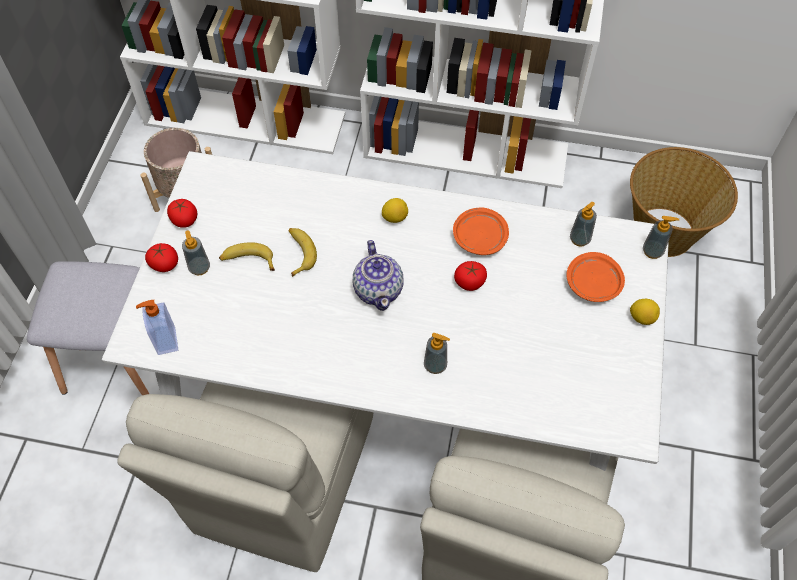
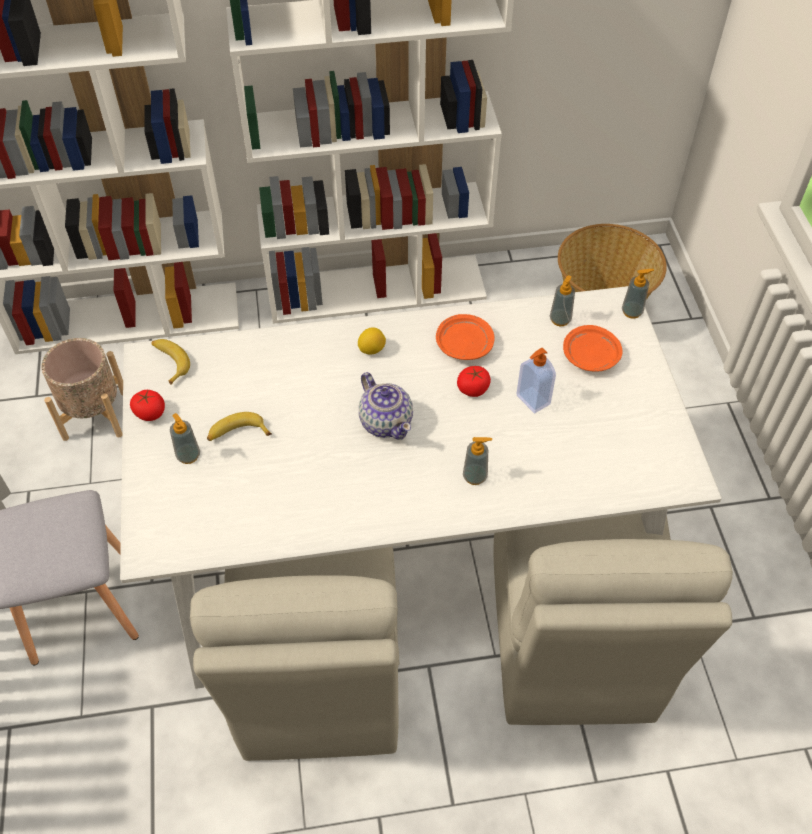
camera: 20 degrees left, 5 degrees down
(164, 264) = (148, 462): tomato -> none
(165, 341) = (184, 539): soap dispenser -> soap dispenser (532, 400)
(299, 253) = (288, 410): banana -> banana (169, 362)
(642, 318) = (649, 374): lemon -> none

